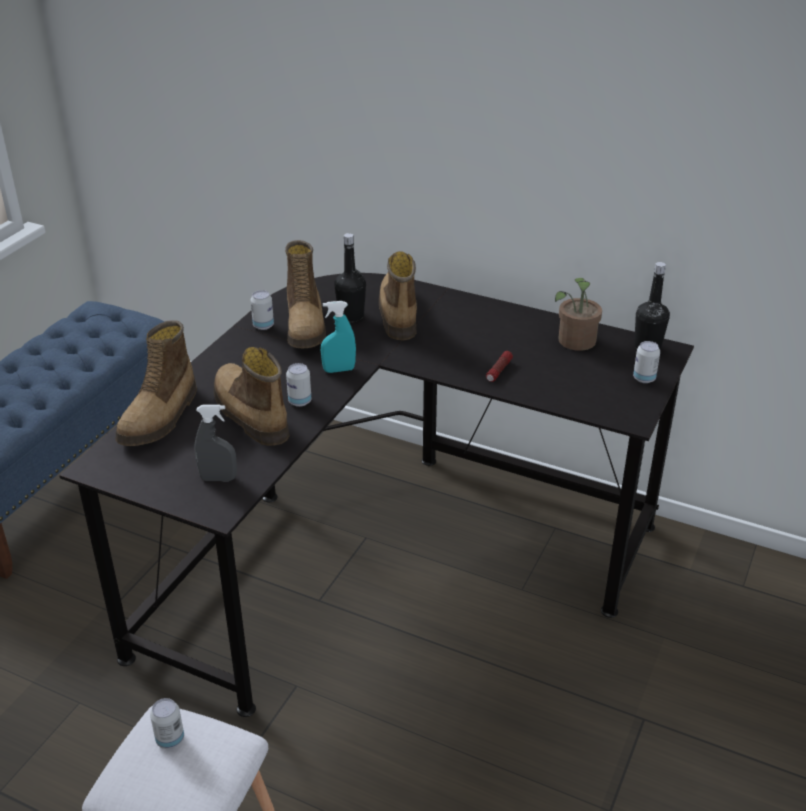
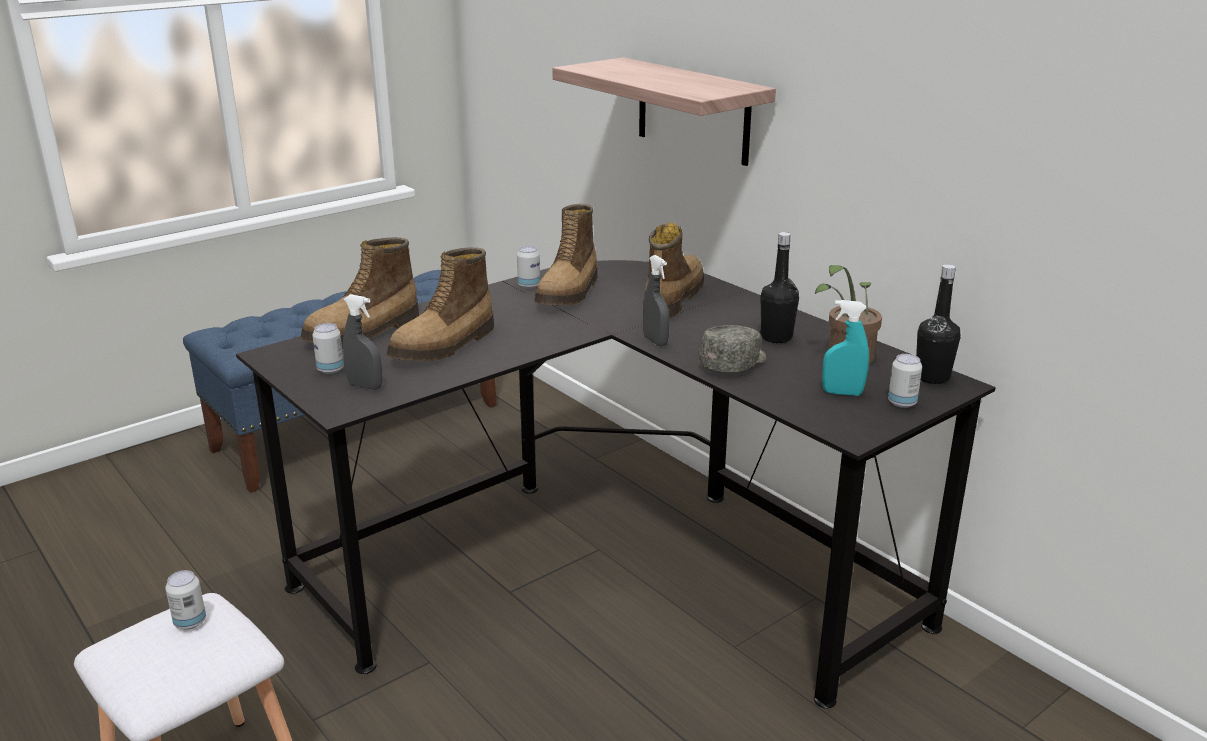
camera: 25 degrees right, 10 degrees down
(249, 414) = (445, 346): boot -> boot turned 135 degrees counterclockwise
(300, 401) = (503, 346): can -> can (330, 369)
(339, 370) = (566, 330): turquoise spray bottle -> turquoise spray bottle (842, 393)
(351, 316) = (621, 293): black bottle -> black bottle (776, 337)
(374, 135) = (693, 111): none -> shelf
(420, 363) = (655, 341): none -> grey spray bottle
(499, 371) = (734, 363): flashlight -> grey cap

